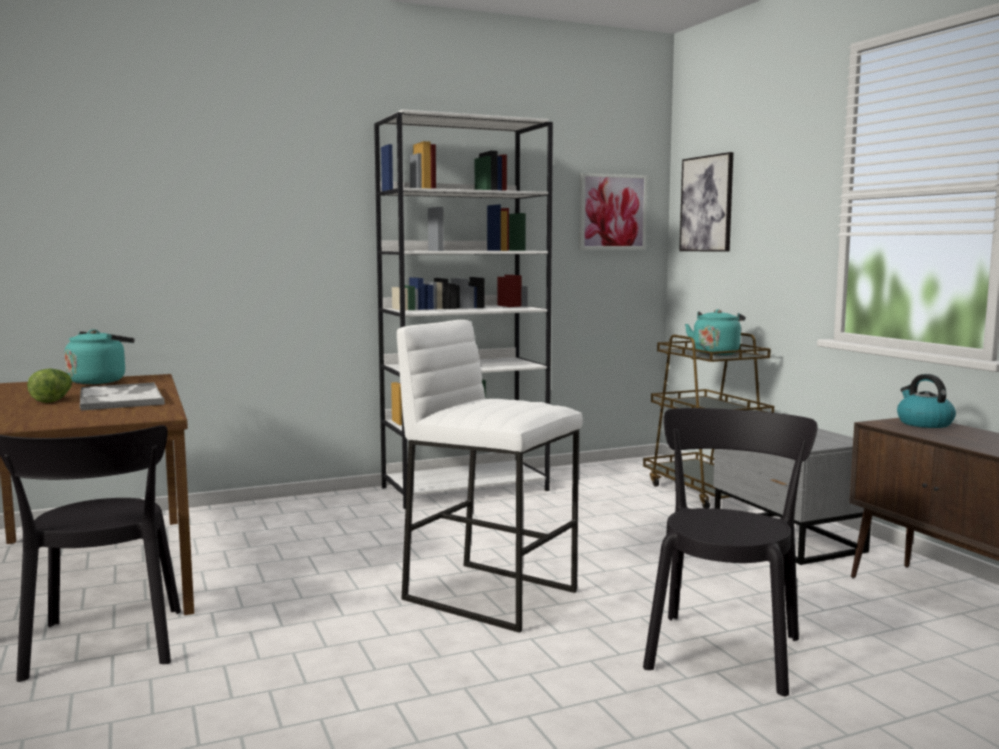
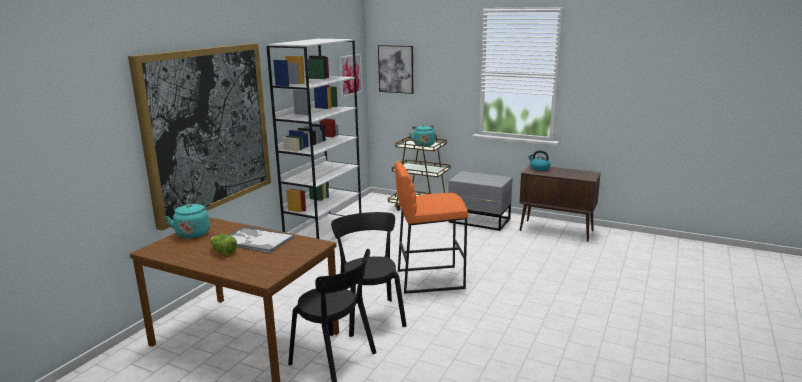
camera: 40 degrees left, 10 degrees up
(225, 240) = (207, 129): none -> picture
(491, 594) = (430, 279): white stool -> orange stool
(724, 649) = (527, 269): black chair -> black chair (370, 315)

